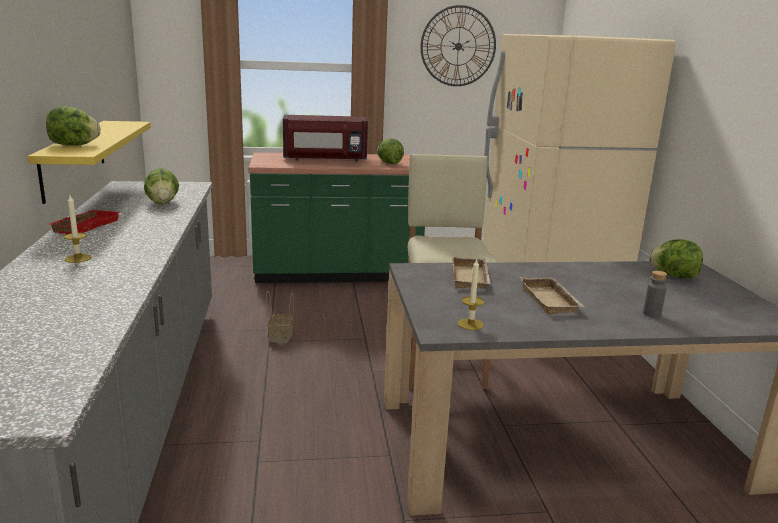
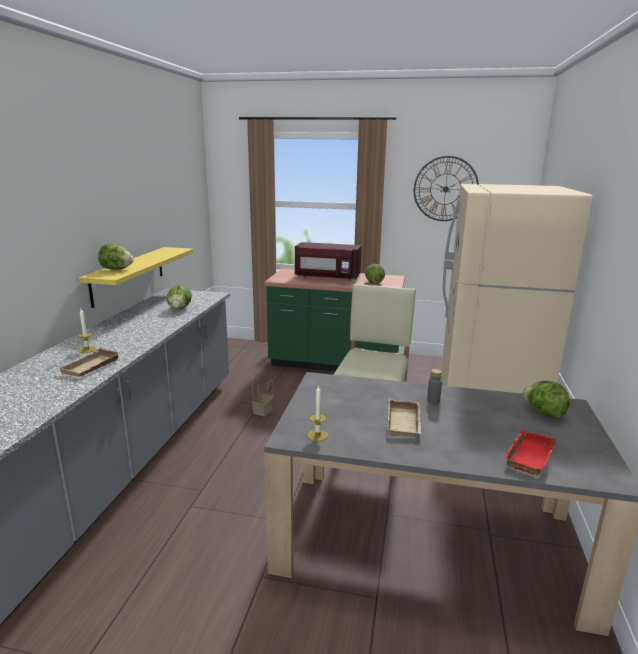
camera: 20 degrees right, 0 degrees up
(85, 225) = (115, 324): red tray -> red tray (527, 455)
(471, 278) = (357, 393): beige tray -> beige tray (92, 367)
(651, 314) = (484, 449): grey bottle -> grey bottle (433, 400)

